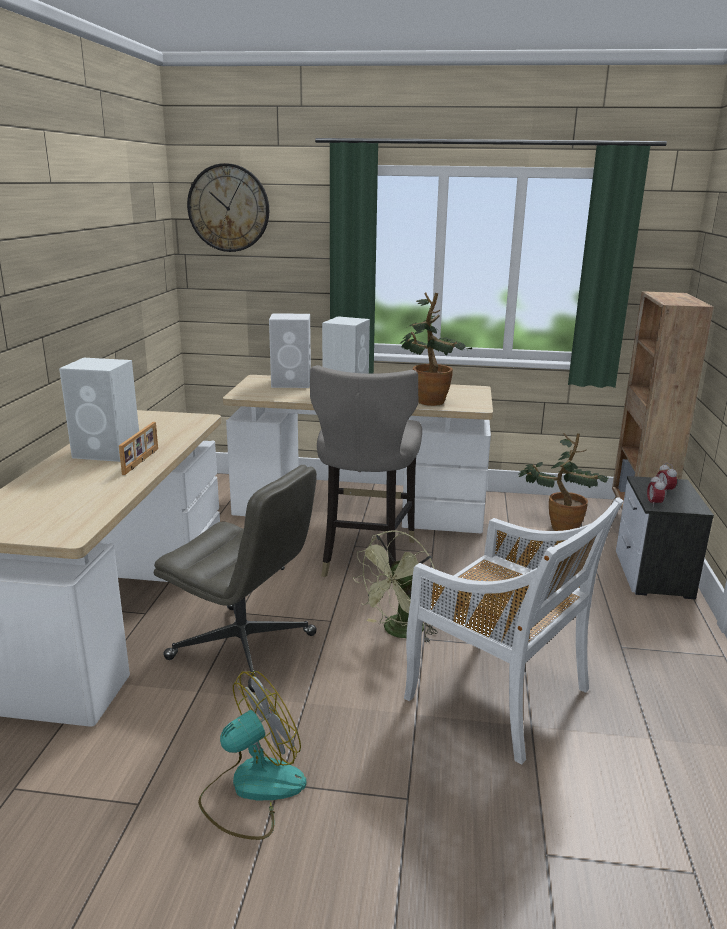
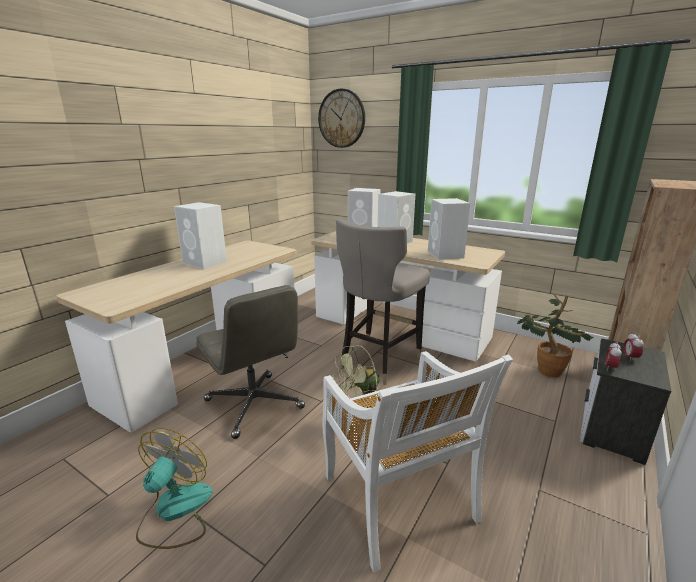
camera: 25 degrees right, 0 degrees up
(142, 461) = (215, 270): picture frame -> none
(252, 789) = (175, 512): fan -> fan turned 60 degrees counterclockwise
(428, 399) = (445, 255): potted plant -> white speaker

